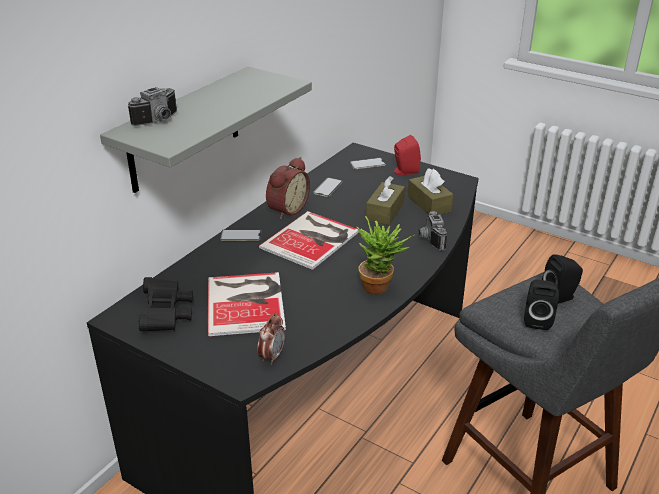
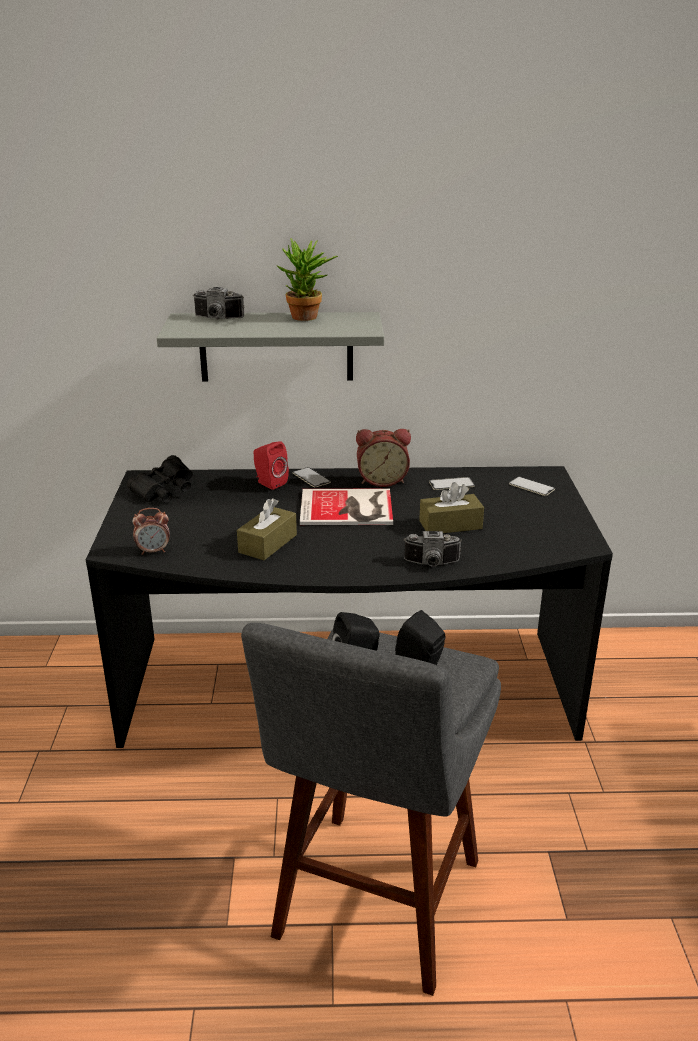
camera: 55 degrees right, 5 degrees down
(247, 302) = (217, 515): book -> none
(381, 287) = (311, 565): potted plant -> potted plant (307, 318)
(404, 172) = (549, 509): red speaker -> red speaker (269, 483)
(429, 204) = (504, 542): brown tissue box -> brown tissue box (268, 543)
(429, 240) = (432, 564): camera -> camera turned 135 degrees counterclockwise

